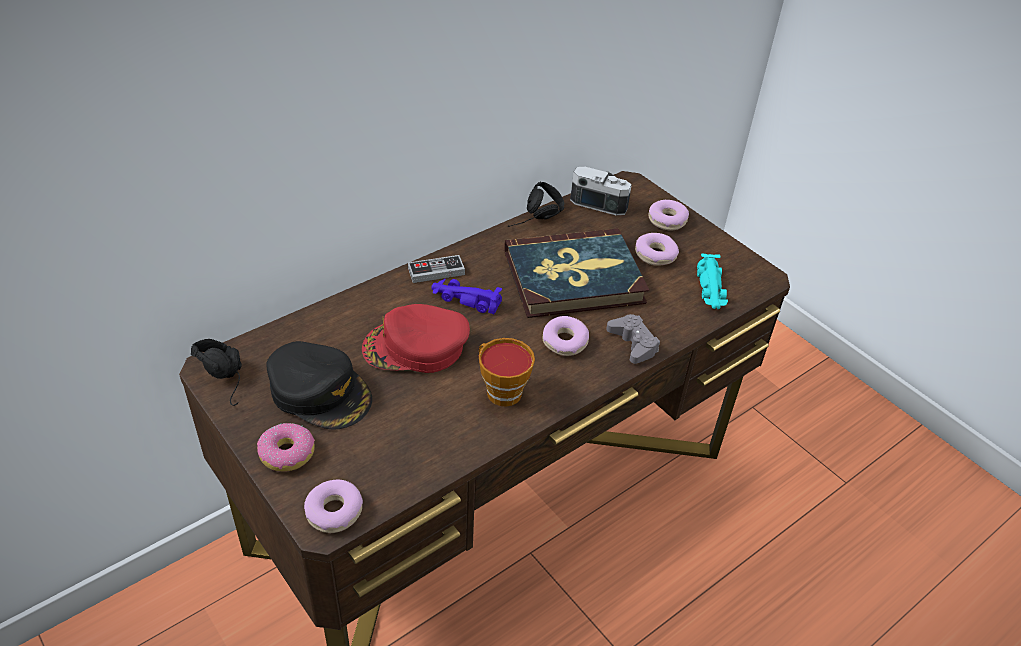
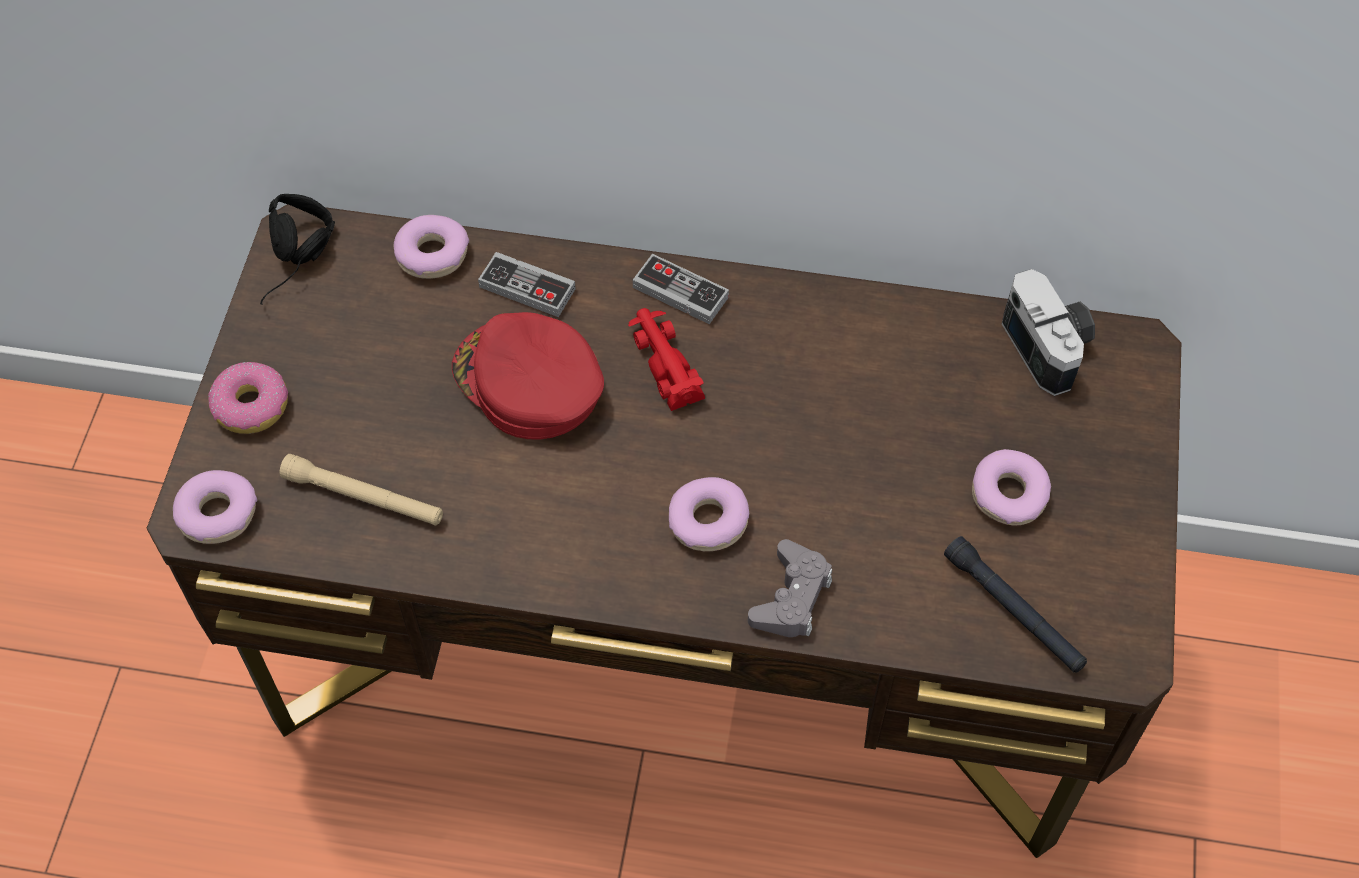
camera: 50 degrees right, 15 degrees up
(320, 392) = (364, 356): black cap -> none
(364, 313) = (527, 288): none -> game controller
(402, 447) = (364, 497): none -> beige flashlight
(465, 299) = (664, 361): purple toy car -> red toy car
(500, 391) = (549, 520): cup -> none
(537, 220) = (913, 311): black headphones -> none
(574, 278) = (843, 439): book -> none
(667, 220) = (1108, 453): donut -> donut (432, 254)
(710, 289) = (1013, 611): turquoise toy car -> black flashlight

